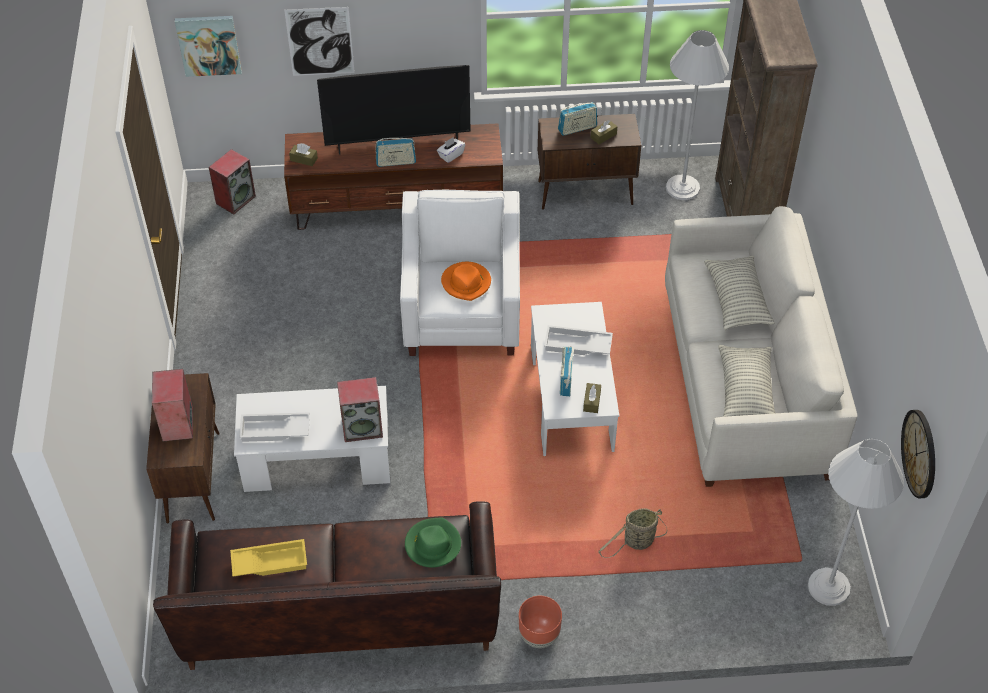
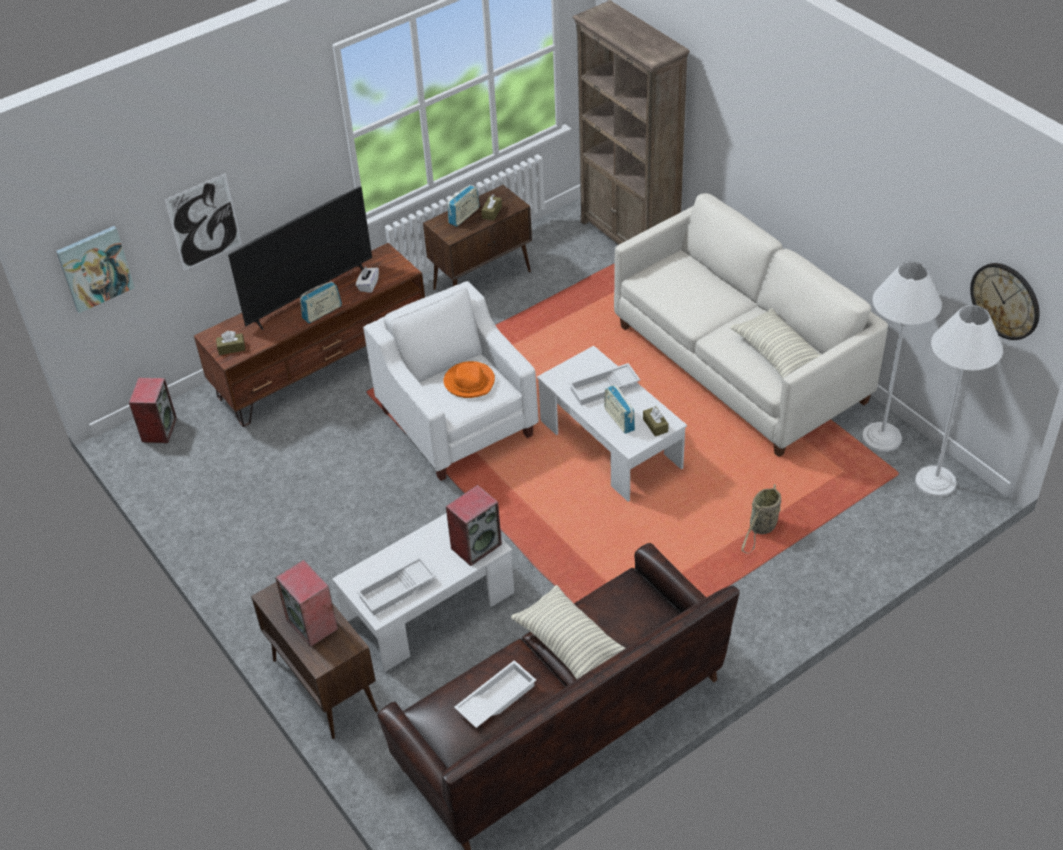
camera: 30 degrees left, 5 degrees down
(270, 561) = (495, 698): yellow tray -> white tray
(432, 544) = (628, 604): green hat -> none
(539, 636) = (748, 644): brown planter -> none
(682, 188) = (560, 241): white floor lamp -> white floor lamp (881, 437)
(737, 301) = (708, 290): pillow -> pillow (569, 643)

